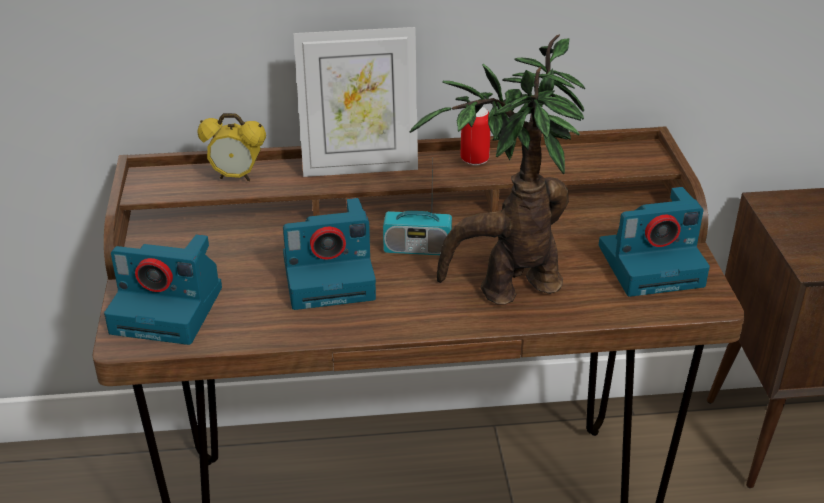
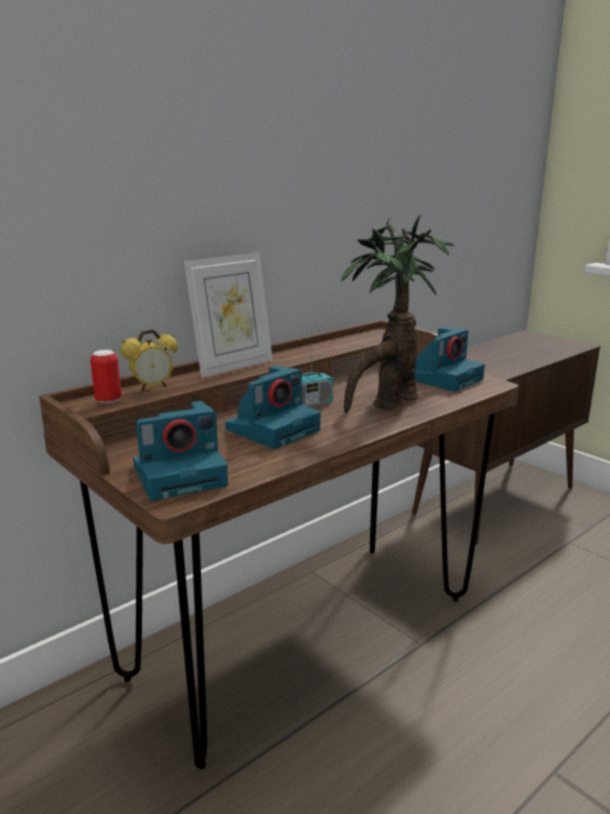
camera: 35 degrees left, 15 degrees down
(474, 160) = (300, 351): can -> can (108, 400)

